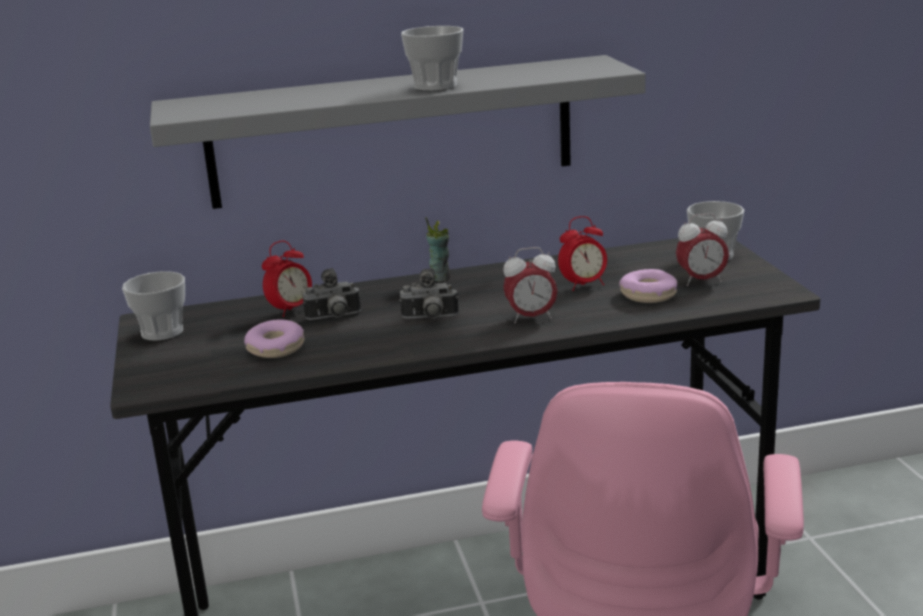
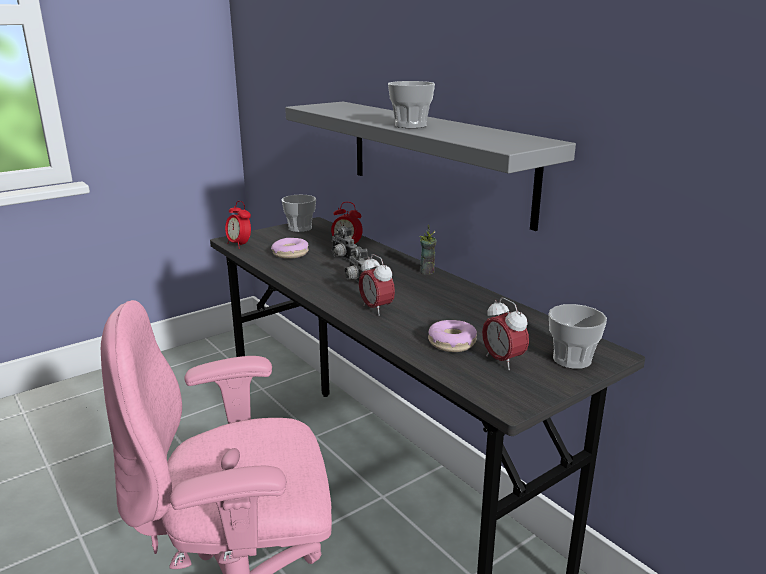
camera: 65 degrees right, 0 degrees up
(583, 285) = (452, 316): alarm clock -> alarm clock (239, 245)

